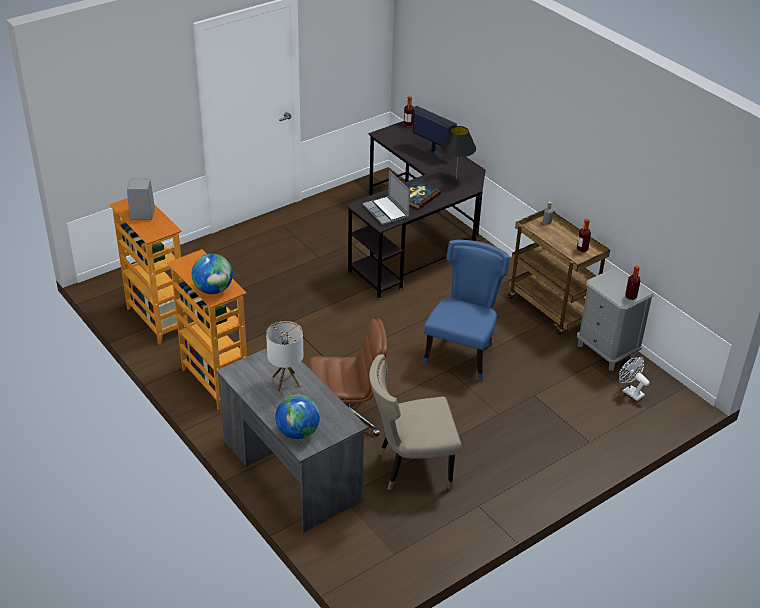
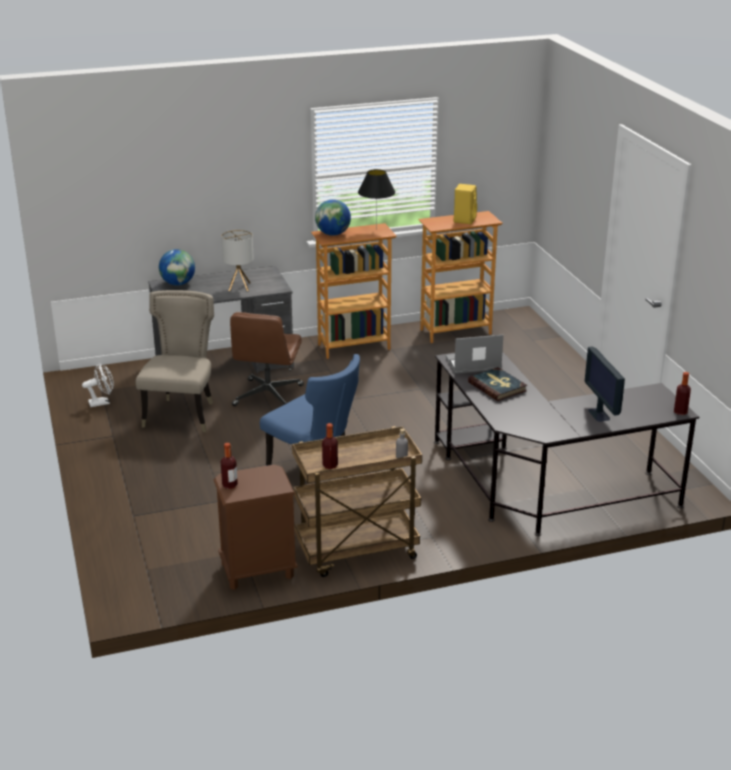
camera: 110 degrees right, 10 degrees down
(141, 214) = (464, 219): grey speaker -> yellow speaker
(432, 153) = (599, 415): monitor -> monitor turned 105 degrees clockwise
(456, 179) = (528, 418): black table lamp -> black table lamp (376, 229)
(606, 351) = (257, 571): grey nightstand -> brown nightstand
(630, 392) = (180, 565): white fan -> white fan (102, 402)

